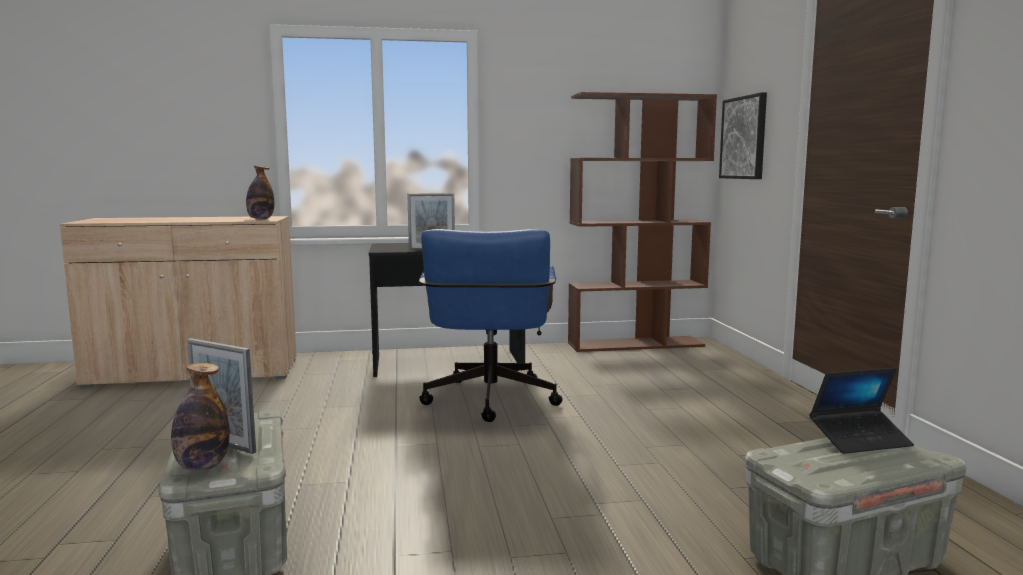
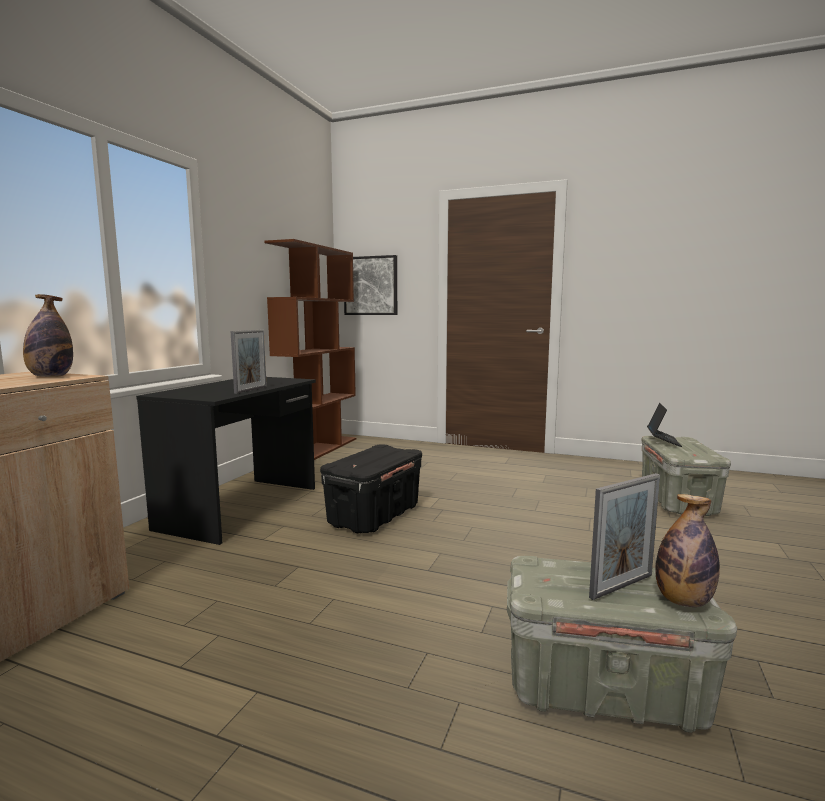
camera: 60 degrees left, 0 degrees up
(489, 403) = (374, 516): blue office chair -> black storage box

